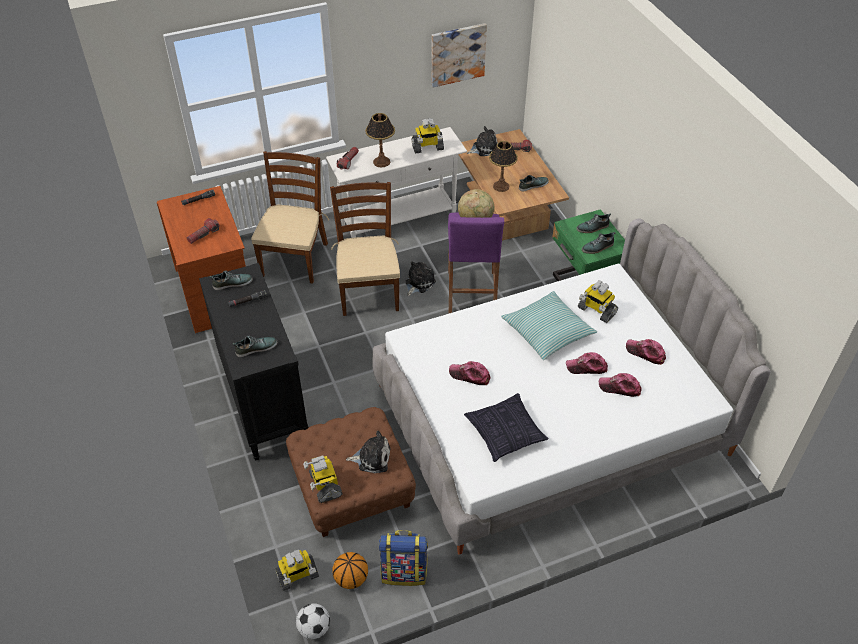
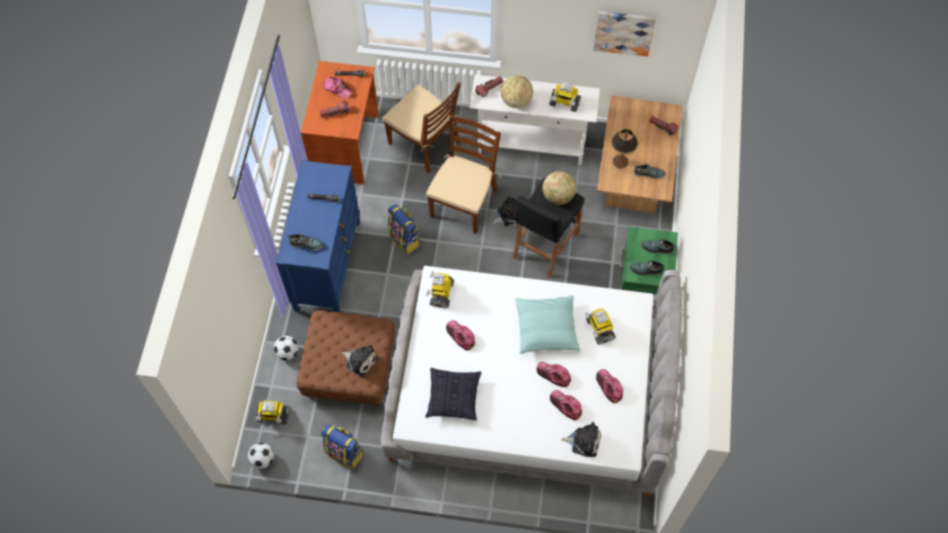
camera: 30 degrees right, 15 degrees up
(193, 215) = (337, 89): none -> cap
(232, 283) = (322, 176): shoe -> none
(263, 402) = (327, 265): black dresser -> blue dresser
(273, 504) = (288, 352): none -> football
(295, 259) = (424, 143): brown chair -> brown chair turned 90 degrees clockwise
(324, 485) = (315, 364): toy robot -> toy robot (441, 293)
(331, 344) = (405, 239): none -> backpack
(350, 579) = (306, 437): basketball -> none
(381, 162) = (516, 101): table lamp -> globe
(471, 293) = (545, 246): purple stool -> black stool
(484, 148) = (634, 113): plush toy -> plush toy (584, 441)

